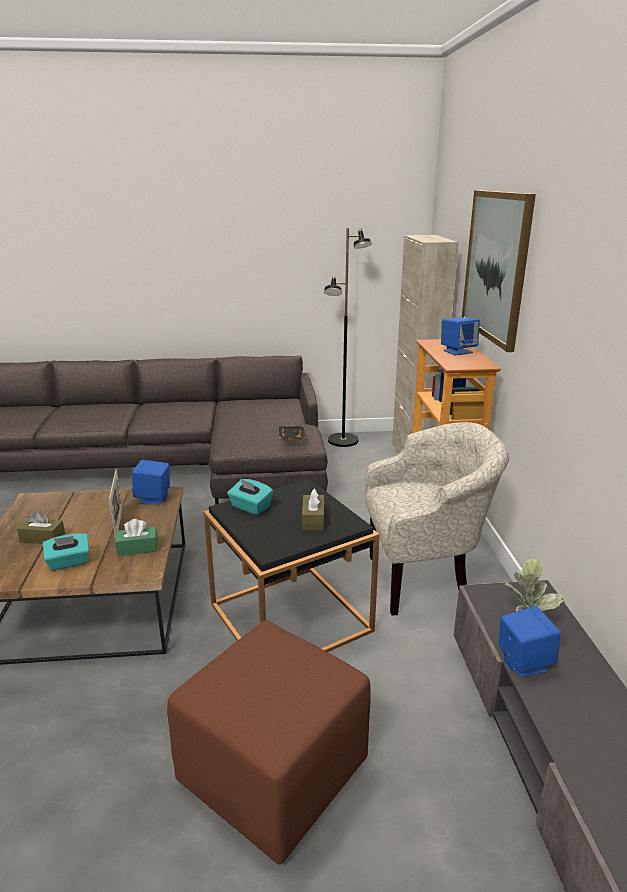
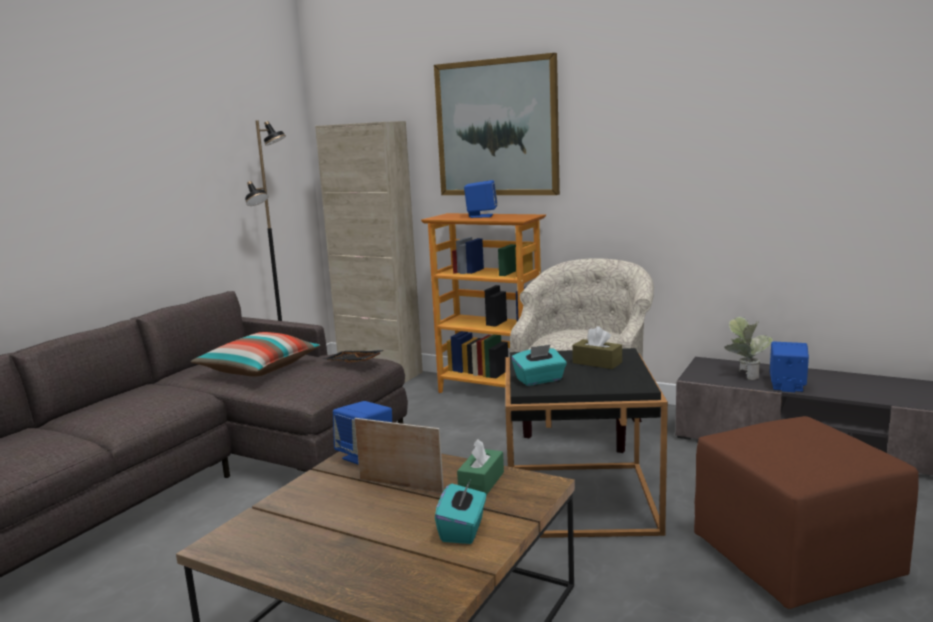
camera: 55 degrees left, 10 degrees down
(42, 538) = (366, 544): brown tissue box -> none
(251, 417) = (259, 369): none -> pillow

